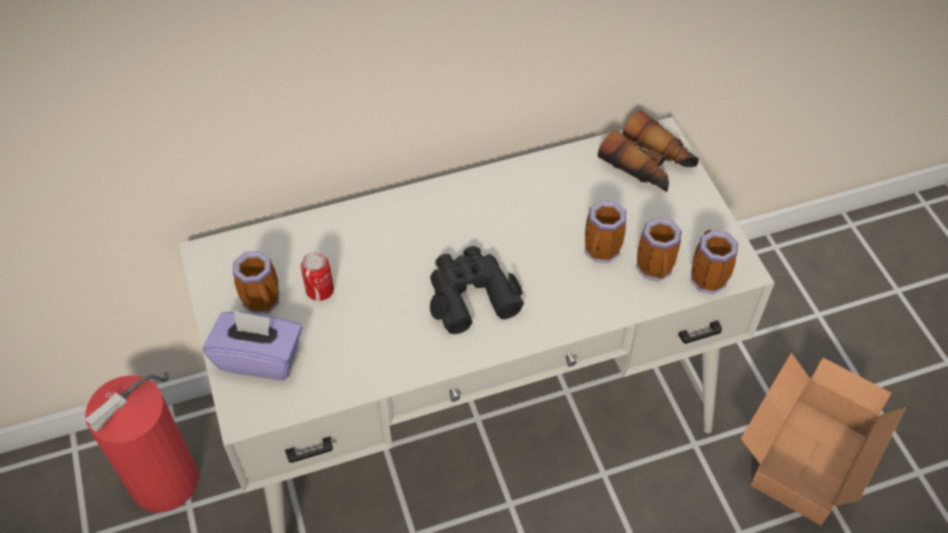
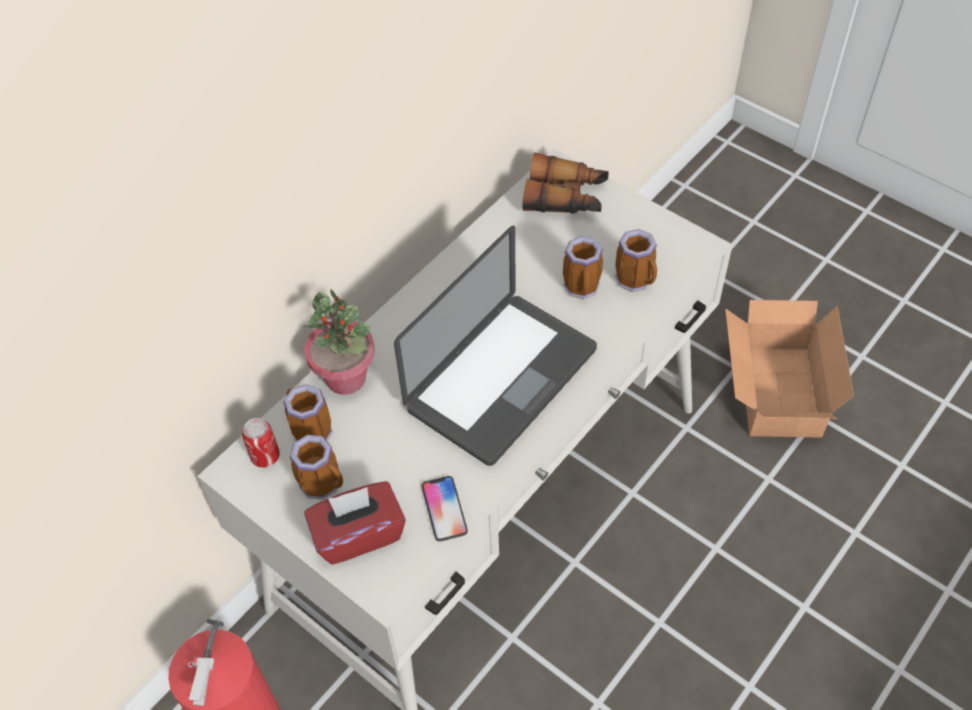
camera: 30 degrees left, 0 degrees up
(259, 357) = (358, 534): purple tissue box -> red tissue box
(320, 291) = (367, 447): can -> can (265, 456)
(340, 376) = (444, 509): none -> phone
(346, 226) = (346, 378): none -> potted plant
(470, 294) = (502, 379): black binoculars -> laptop
(705, 276) = (678, 266): mug -> mug (309, 432)

